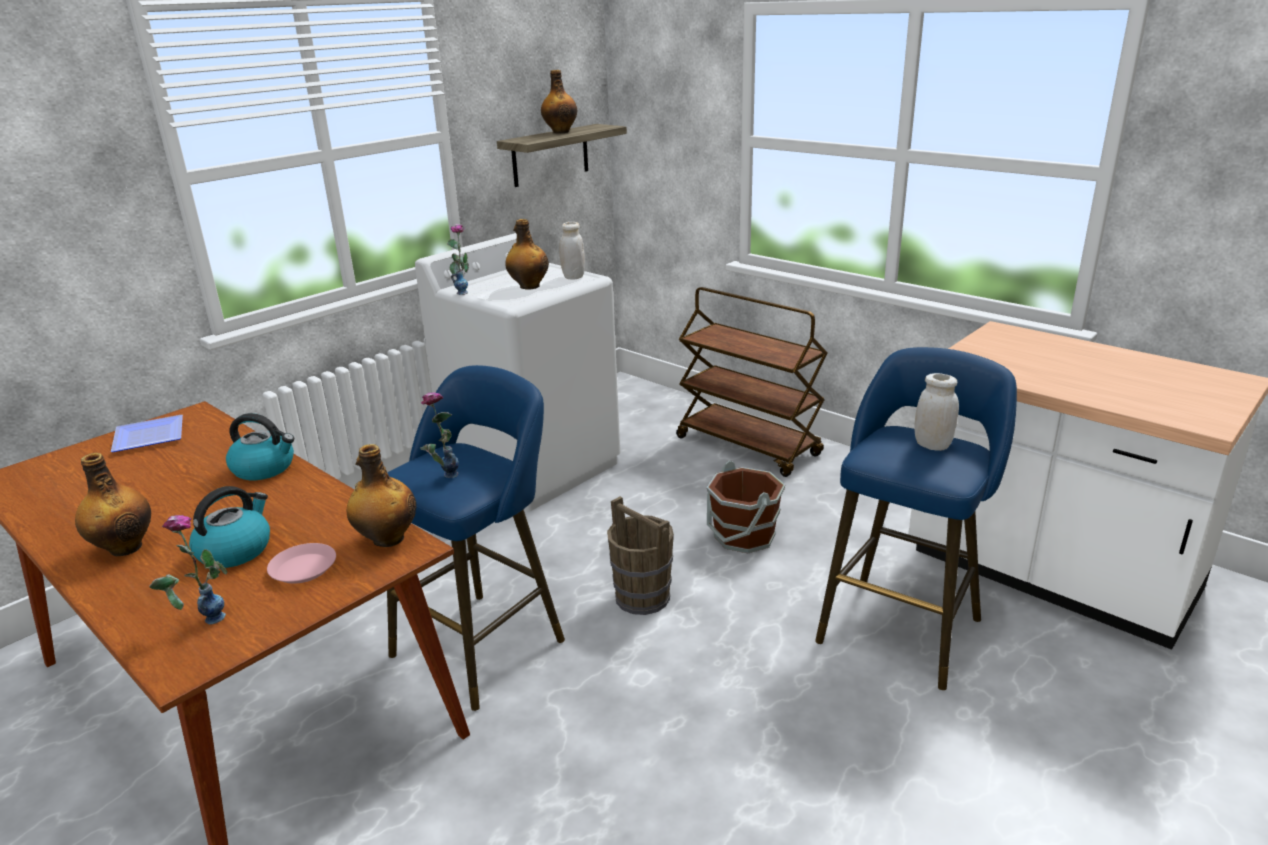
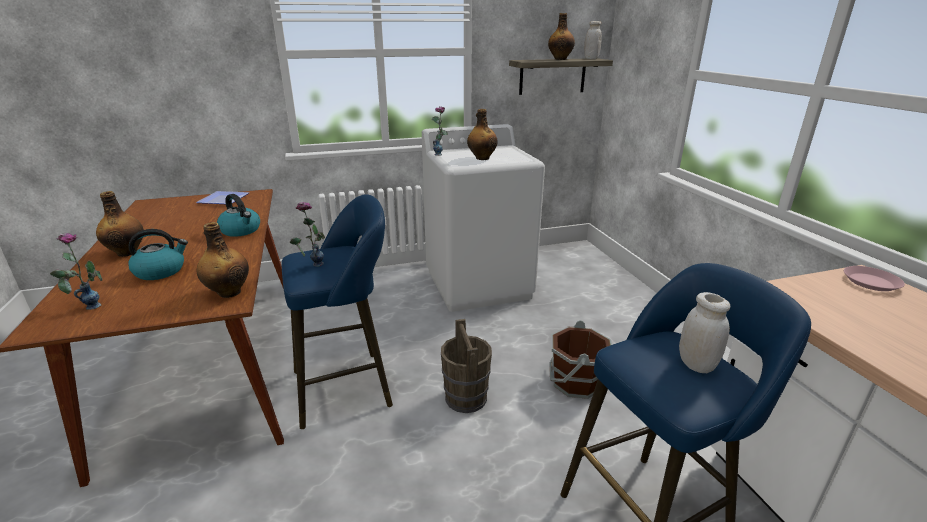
camera: 30 degrees right, 0 degrees up
(304, 568) = (169, 294): pink plate -> pink plate (871, 282)
(573, 277) = (518, 158): white jar -> white jar (591, 58)
(749, 446) = (636, 316): brown cart -> none

